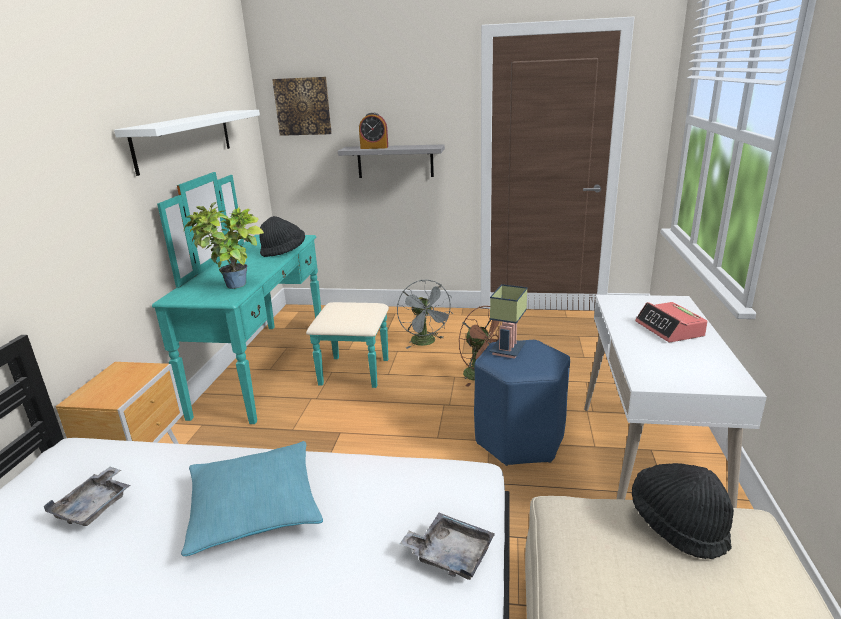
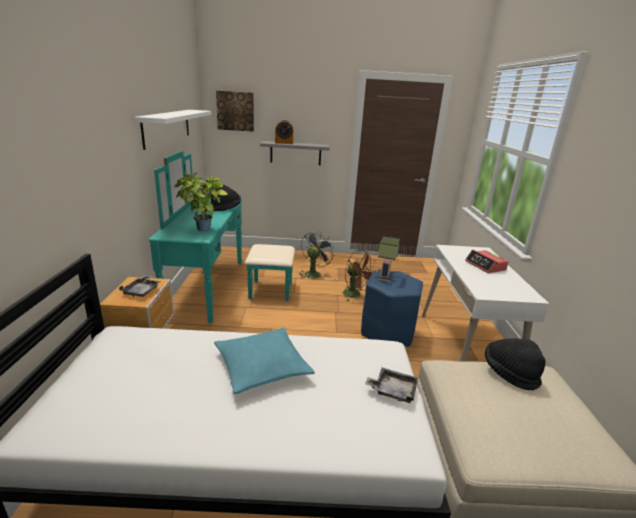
camera: 10 degrees left, 0 degrees up
(95, 506) = (154, 367): grey tray -> grey tray (142, 291)
(426, 343) = (313, 273): grey fan -> grey fan turned 120 degrees counterclockwise

